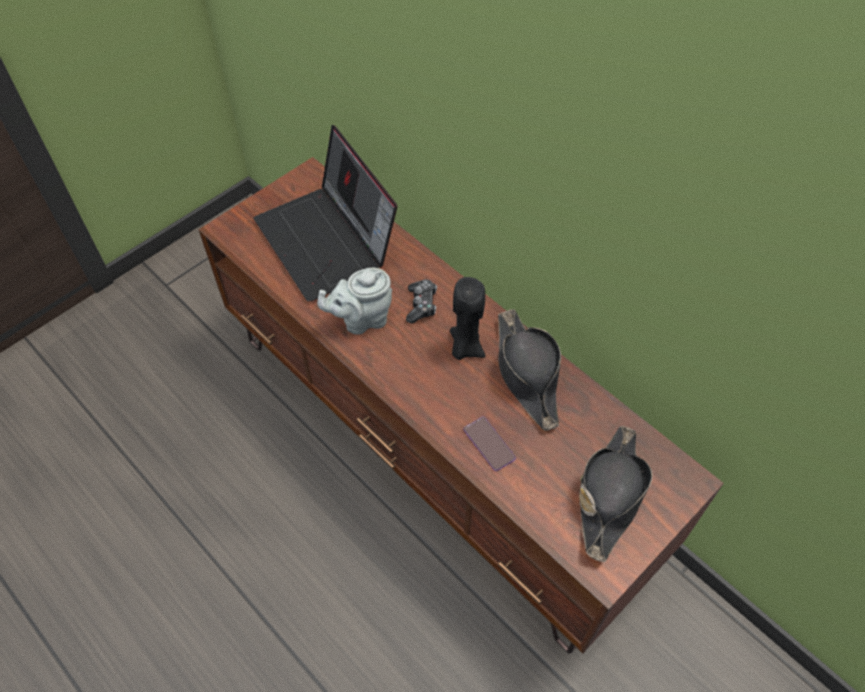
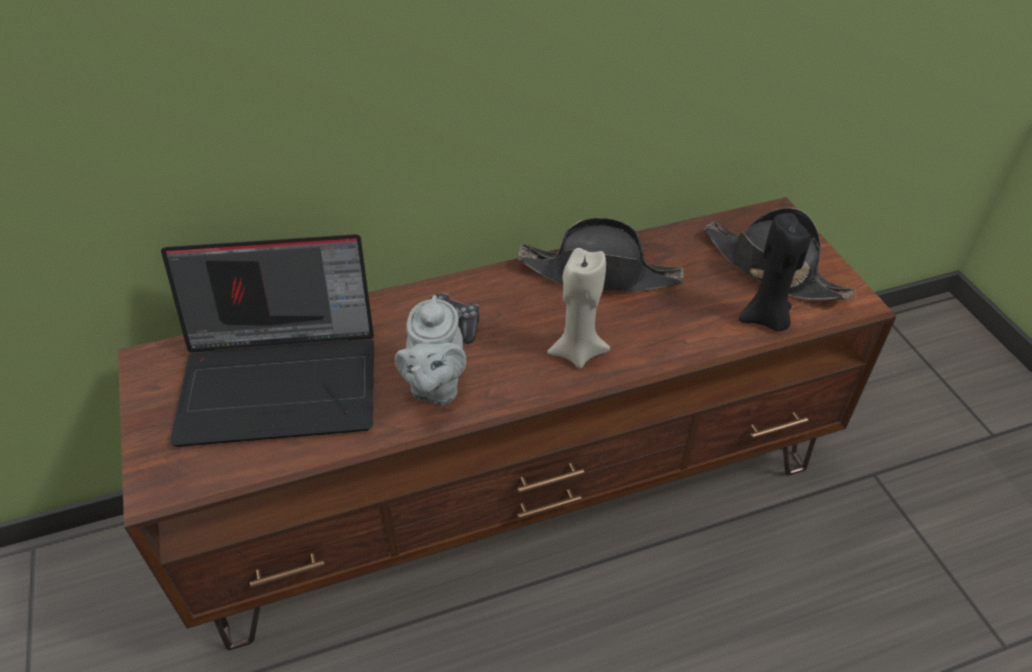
camera: 65 degrees left, 10 degrees down
(435, 387) = (577, 352): none -> beige candle
(465, 347) = (537, 308): black candle -> black candle (766, 319)
(489, 444) = (674, 333): phone -> none

